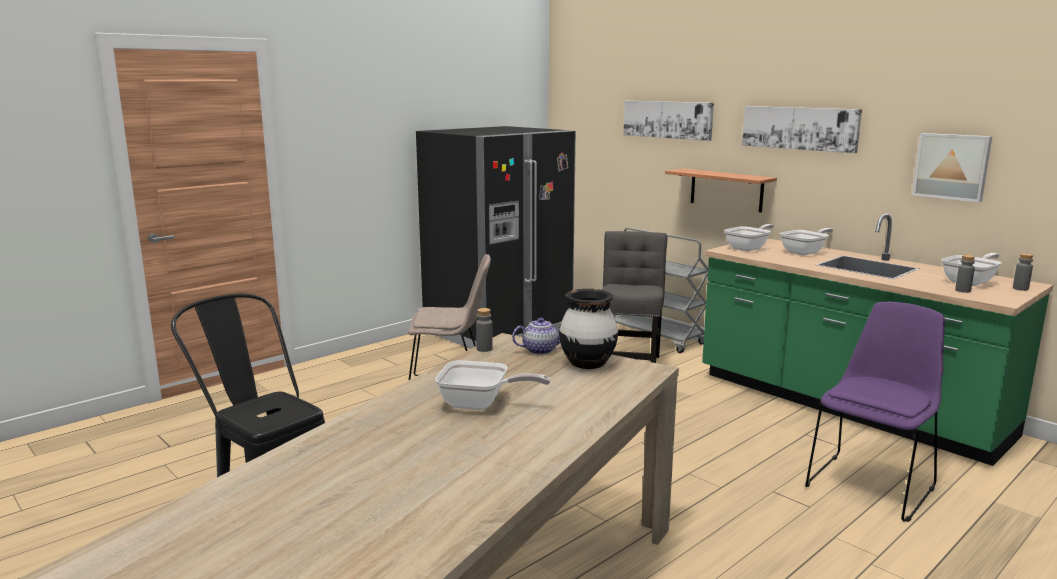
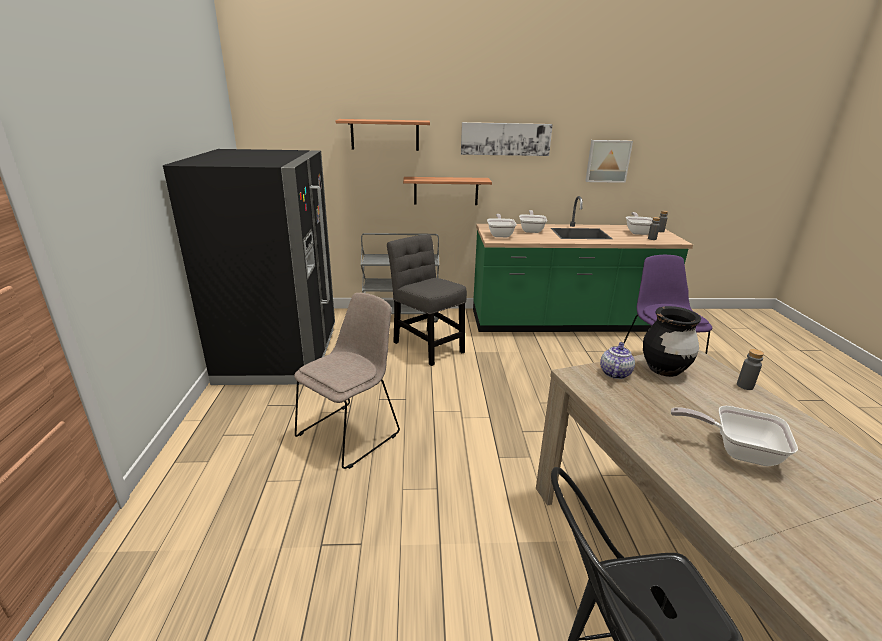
camera: 50 degrees left, 10 degrees up
(480, 404) = (736, 450): frying pan -> frying pan turned 120 degrees counterclockwise
(484, 349) = (589, 393): grey bottle -> grey bottle (745, 386)
(667, 119) = (385, 135): picture -> shelf

